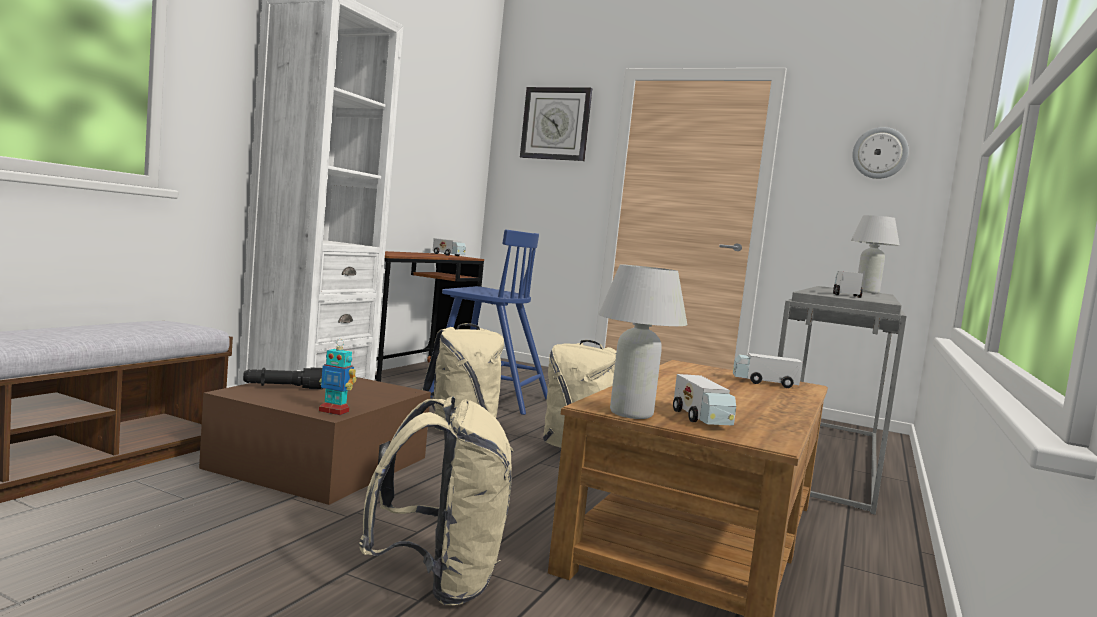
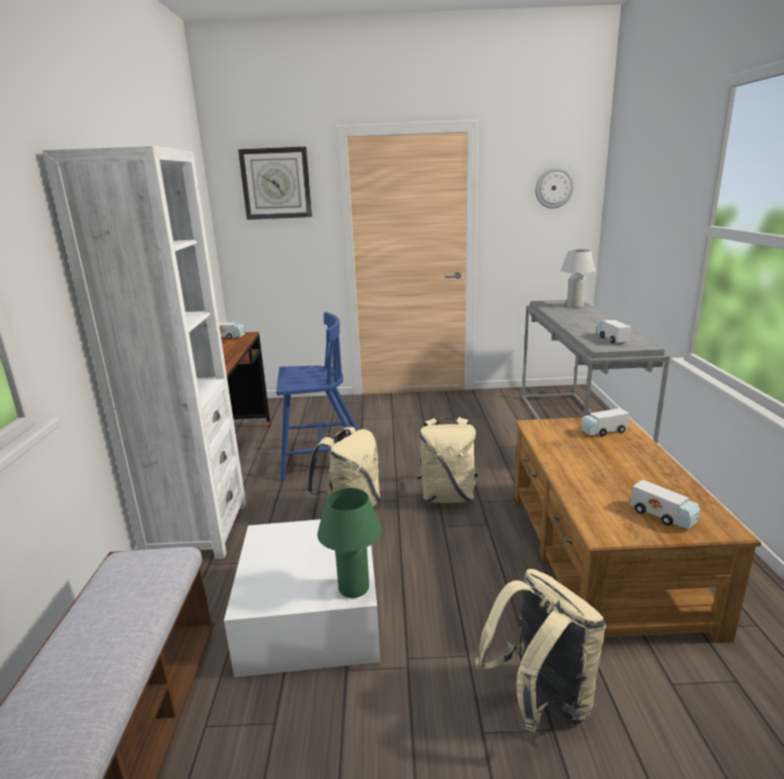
camera: 25 degrees left, 15 degrees up
(283, 388) = (269, 573): black flashlight -> none
(319, 462) = (311, 613): brown storage box -> white storage box
(334, 411) = (354, 588): toy robot -> green table lamp
(631, 414) = (631, 534): white table lamp -> none

